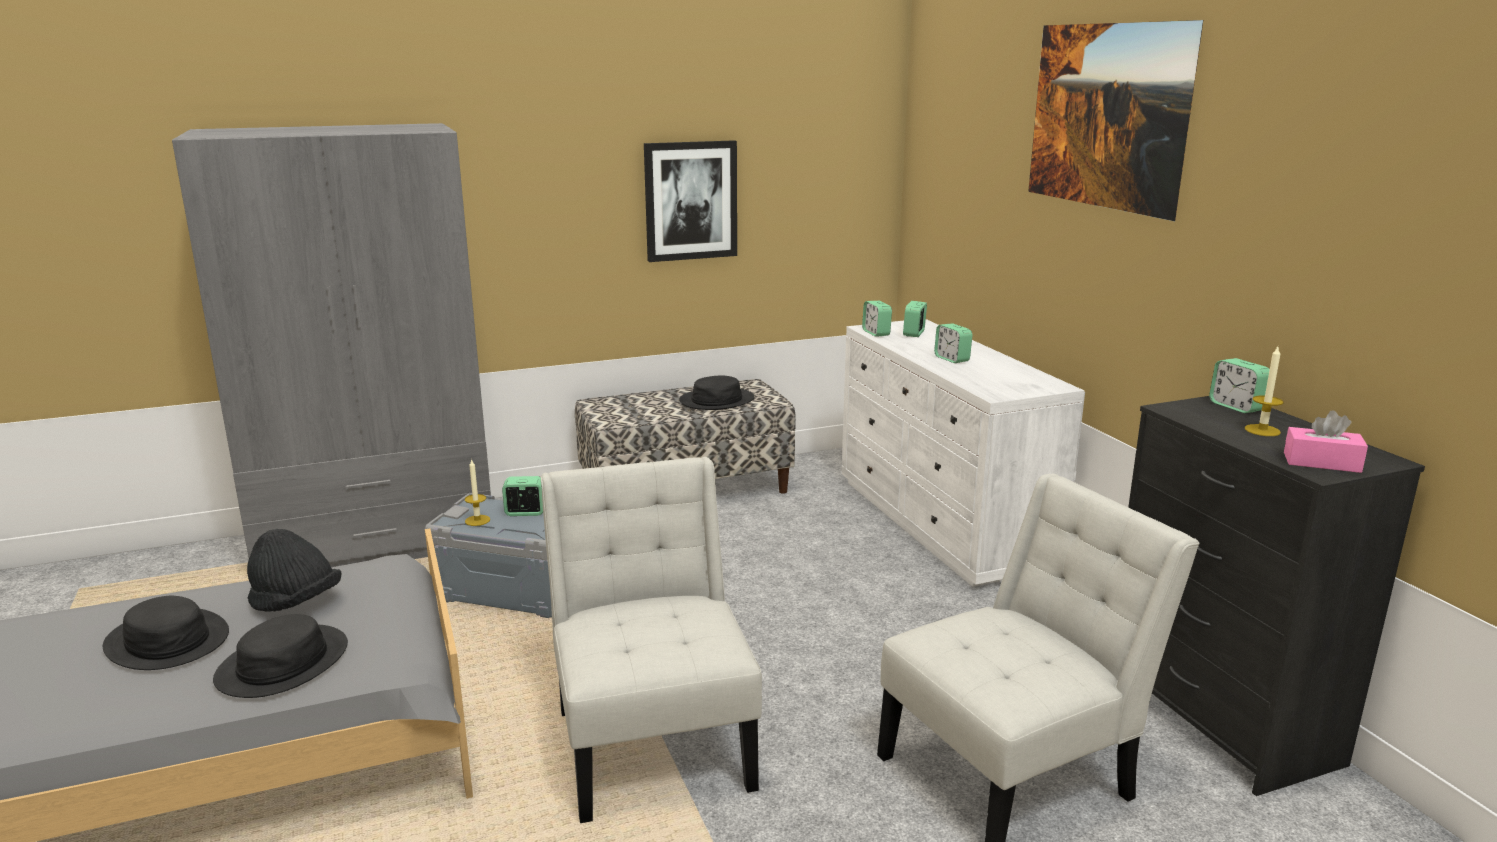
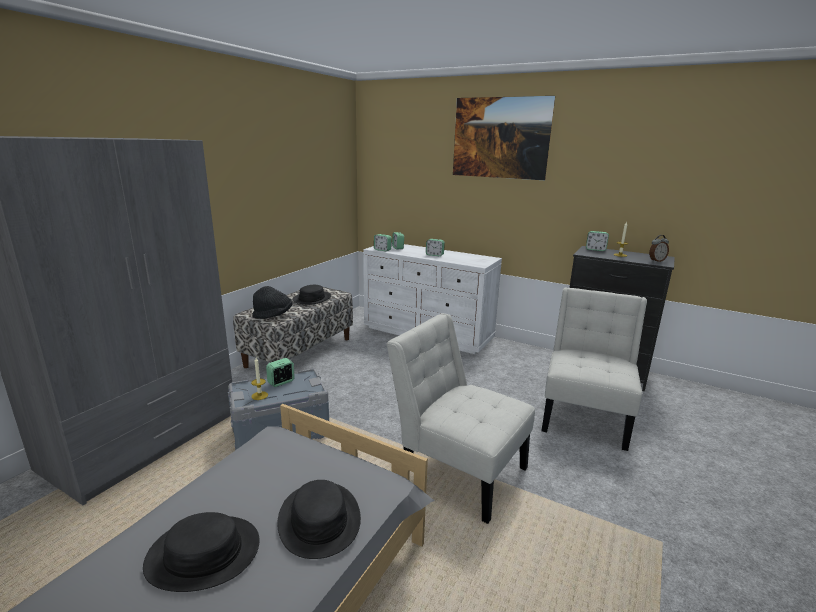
camera: 40 degrees left, 0 degrees up
(296, 603) = (258, 482): black hat -> black hat (273, 315)
(690, 200) = (278, 189): picture -> none
(1321, 462) = (656, 261): pink tissue box -> alarm clock

